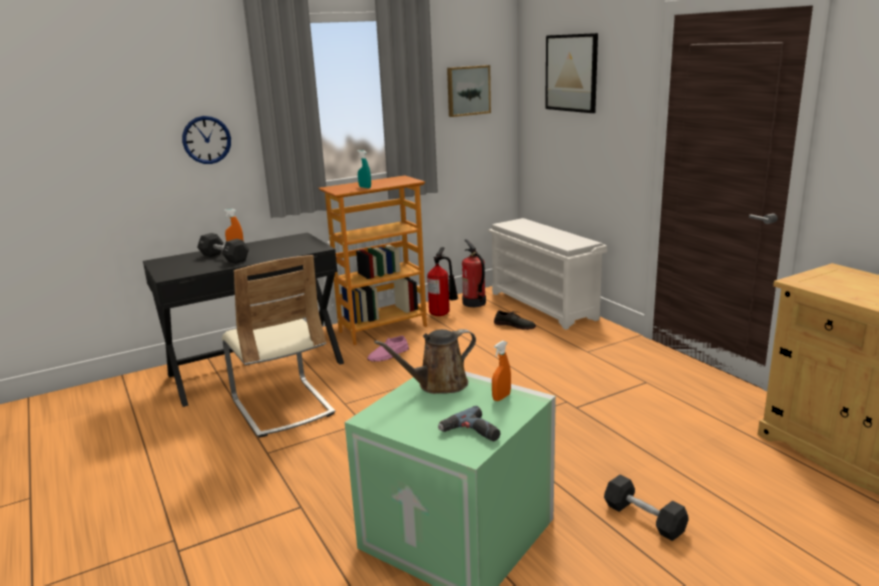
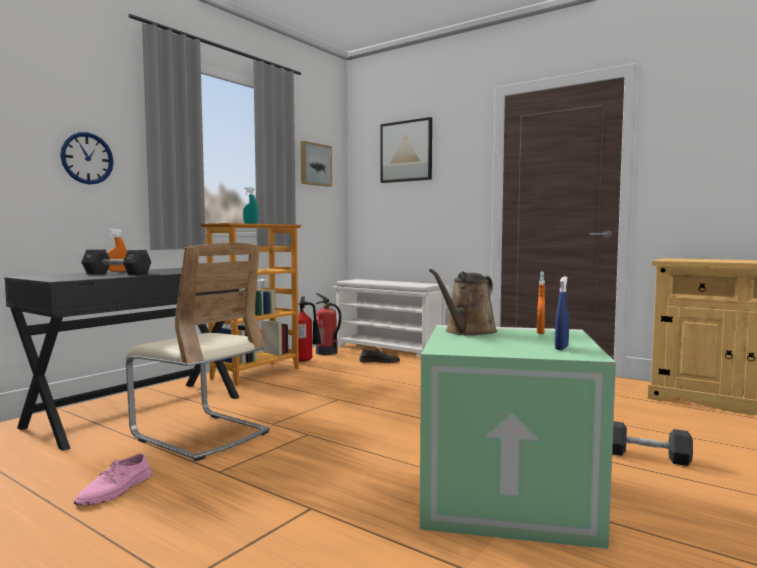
camera: 25 degrees left, 15 degrees down
(388, 355) = (281, 388): pink shoe -> pink shoe (116, 490)
(470, 433) = (561, 348): power drill -> blue spray bottle

